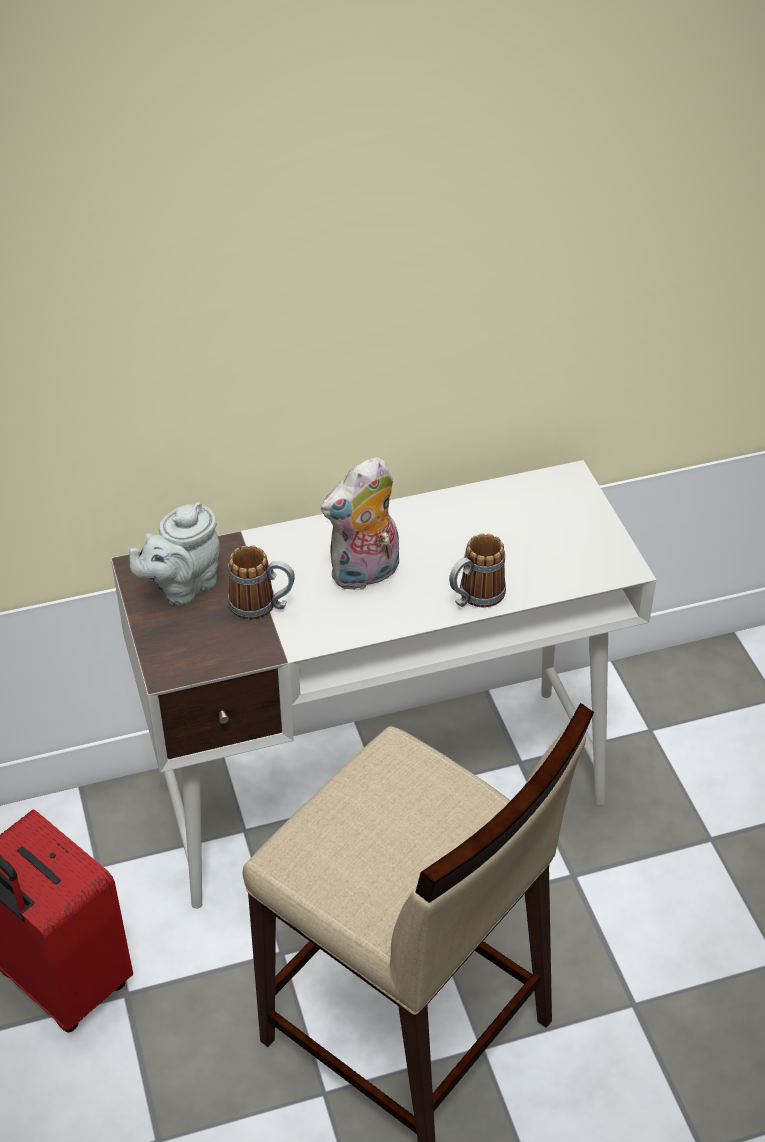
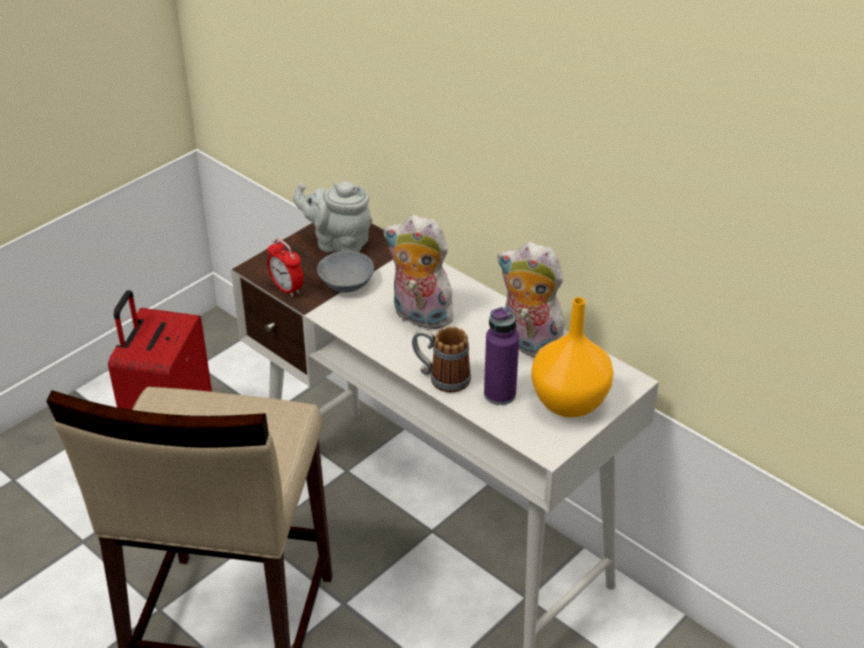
camera: 60 degrees right, 5 degrees down
(229, 659) = (286, 289): none -> alarm clock
(262, 606) = (347, 283): mug -> grey bowl
(471, 517) = (528, 345): none -> plush toy
(528, 567) = (499, 394): none -> purple bottle
(572, 528) = (567, 403): none -> orange vase

